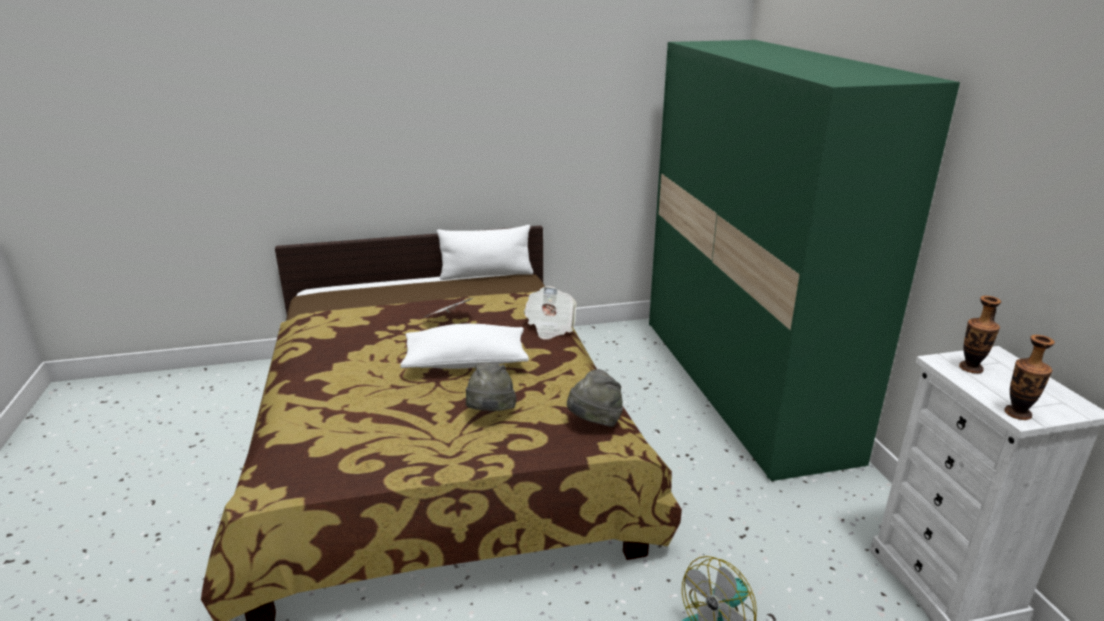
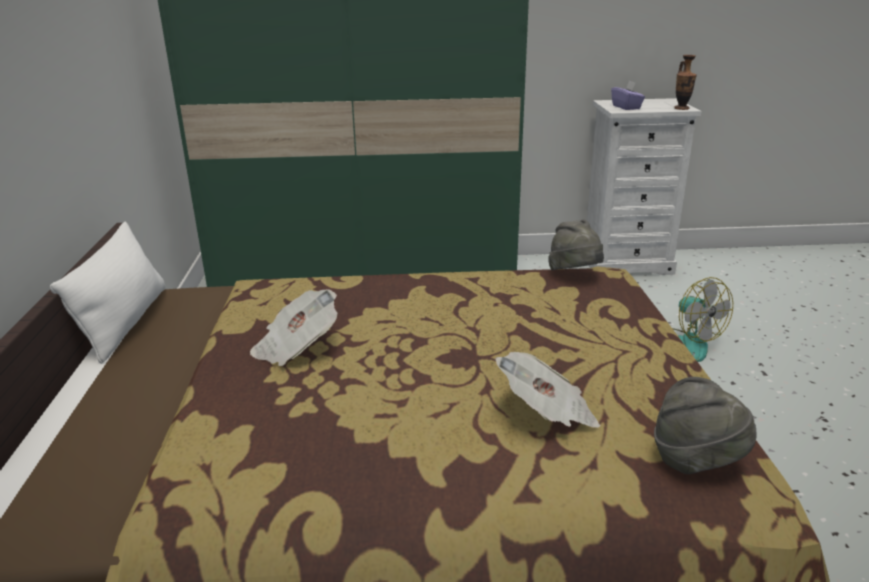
camera: 80 degrees left, 0 degrees up
(466, 362) = (433, 336): white pillow -> none
(490, 413) = (560, 324): grey hat -> grey hat (696, 461)
(550, 326) = (355, 281): newspaper -> newspaper (547, 413)
(970, 368) = (626, 107): vase -> purple tissue box

